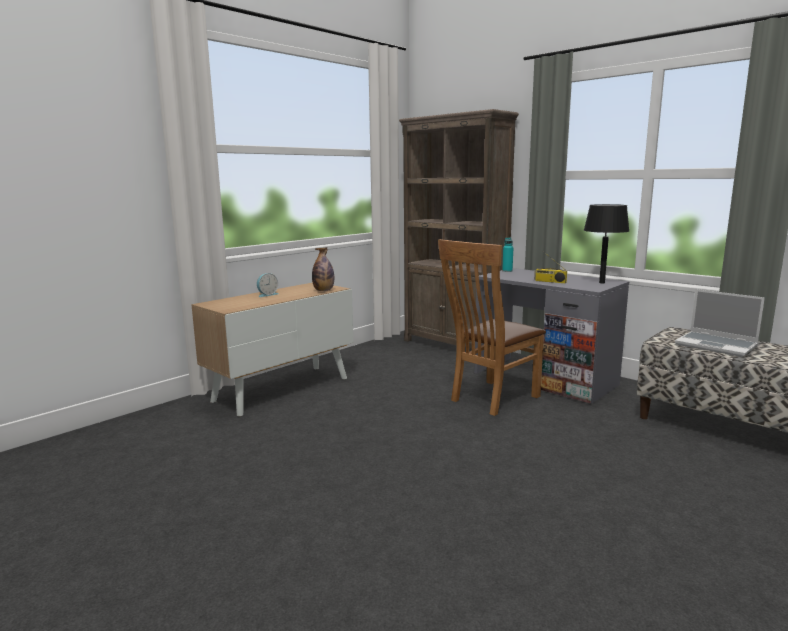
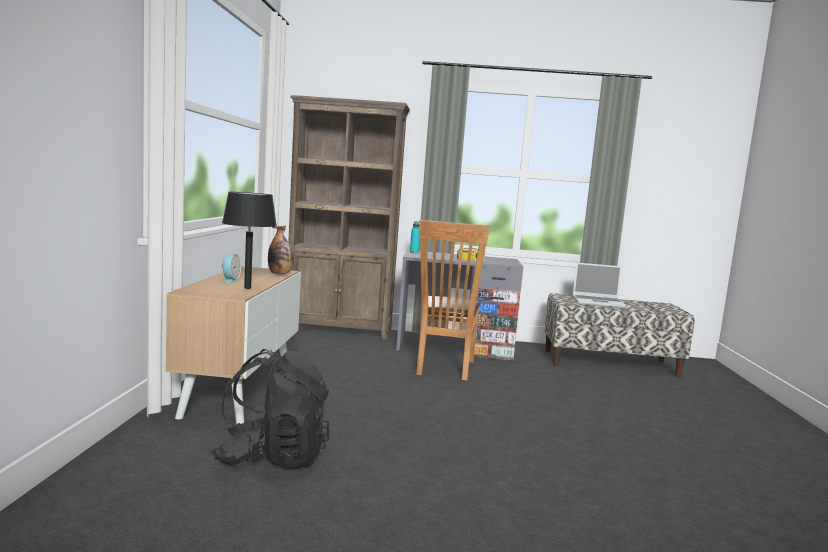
camera: 40 degrees left, 5 degrees down
(215, 446) = (273, 458): none -> black backpack
(602, 283) = (505, 260): black table lamp -> black table lamp (247, 288)

